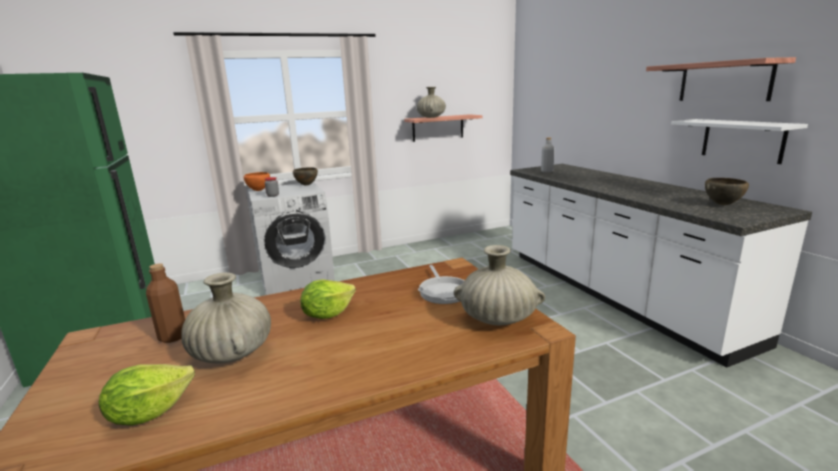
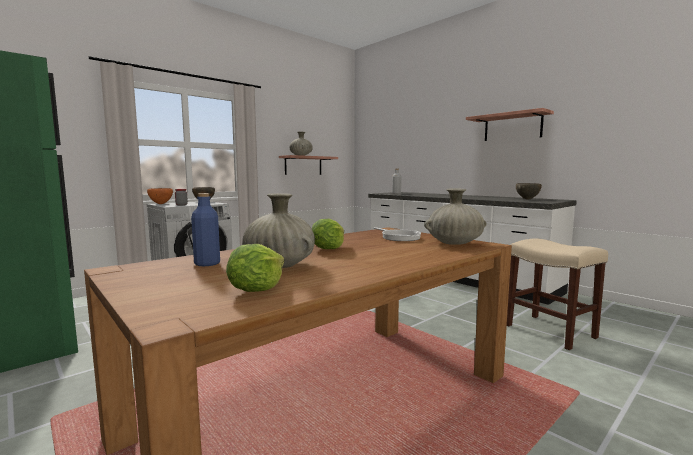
camera: 20 degrees left, 10 degrees down
(173, 336) = (207, 263): brown bottle -> blue bottle
(693, 423) = (551, 331): none -> beige stool
(742, 140) = (528, 162): white shelf -> none

